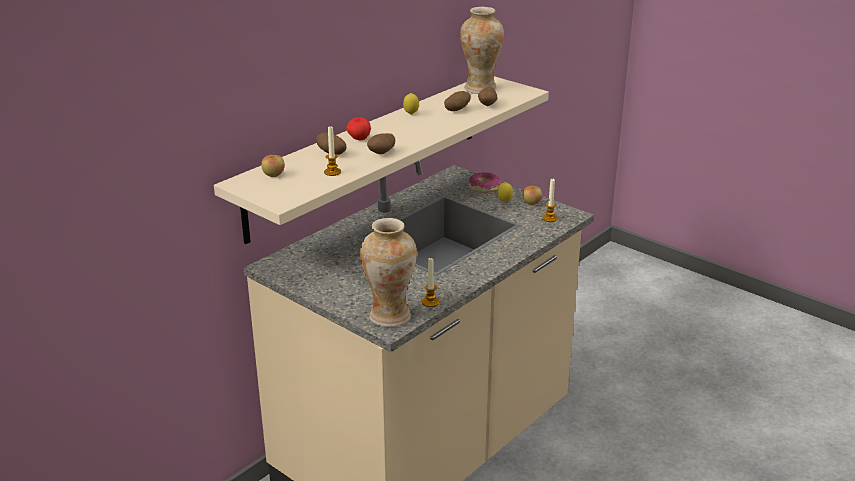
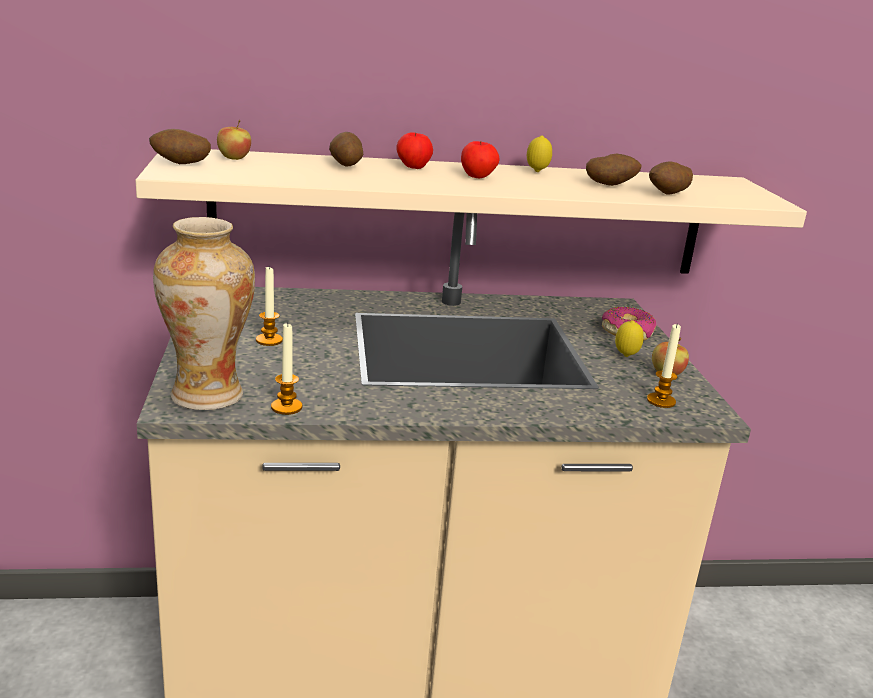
camera: 40 degrees right, 5 degrees down
(332, 172) = (298, 175): candle -> candle (269, 340)
(381, 153) = (401, 182): potato -> potato (180, 164)
(398, 132) = (478, 176): none -> apple
(480, 89) = (697, 182): vase -> none

